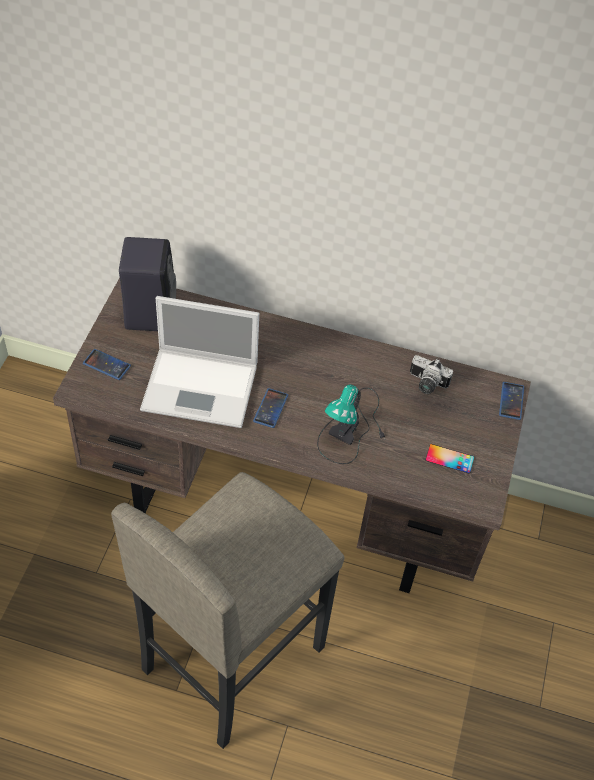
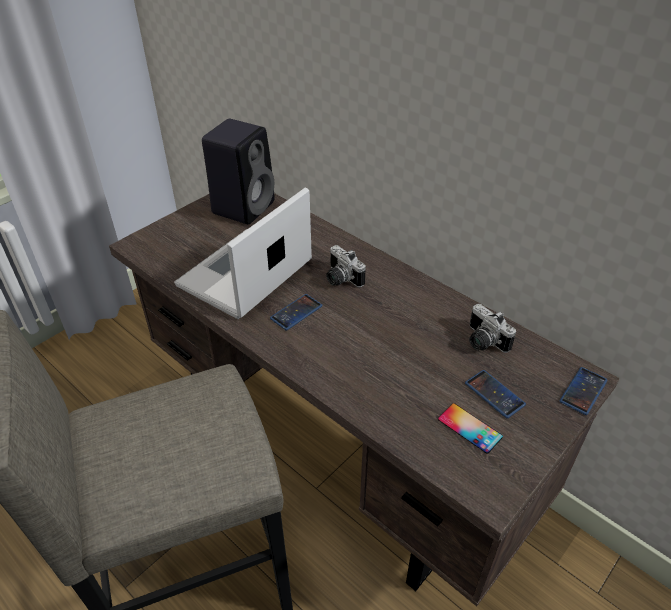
camera: 30 degrees right, 10 degrees down
(106, 365) = (174, 234): phone -> phone (494, 394)
(202, 387) = (243, 275): laptop -> laptop turned 90 degrees clockwise
(286, 363) = (340, 279): none -> camera
(352, 428) = (370, 357): table lamp -> none

